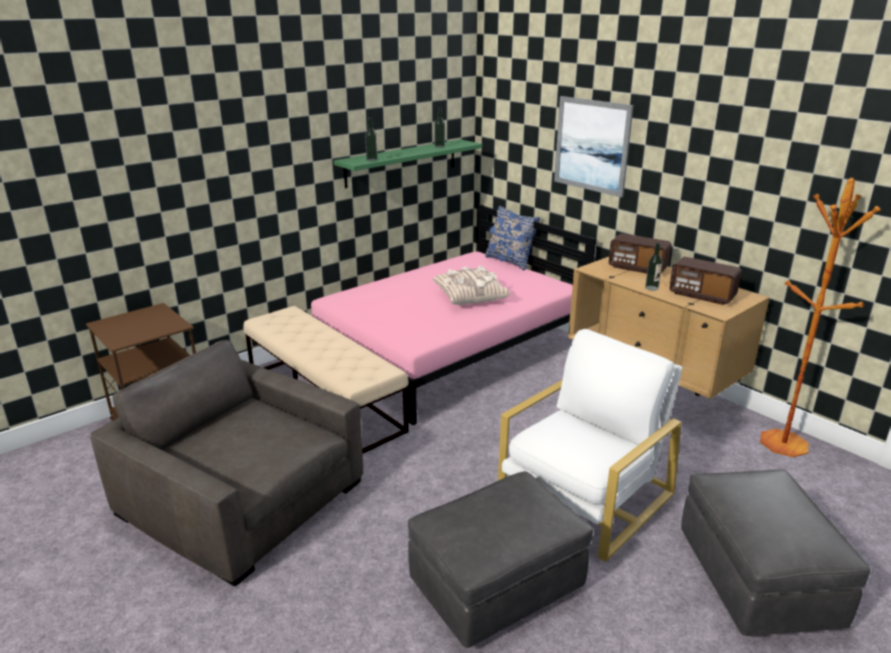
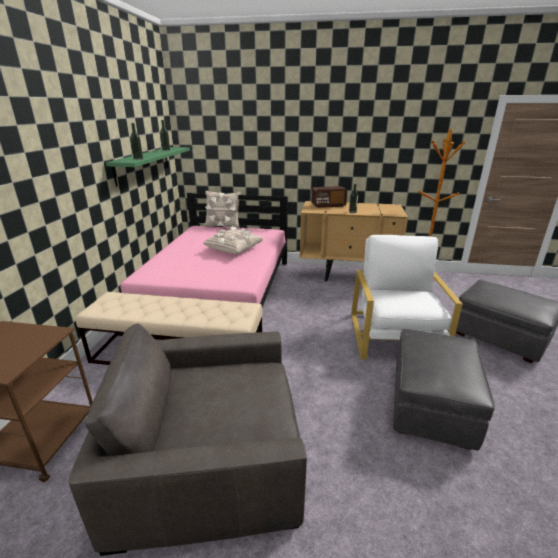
camera: 40 degrees left, 0 degrees up
(509, 262) = (223, 226): blue pillow -> beige pillow
(591, 145) = (275, 137): picture -> none
(702, 295) = (377, 210): radio -> none

